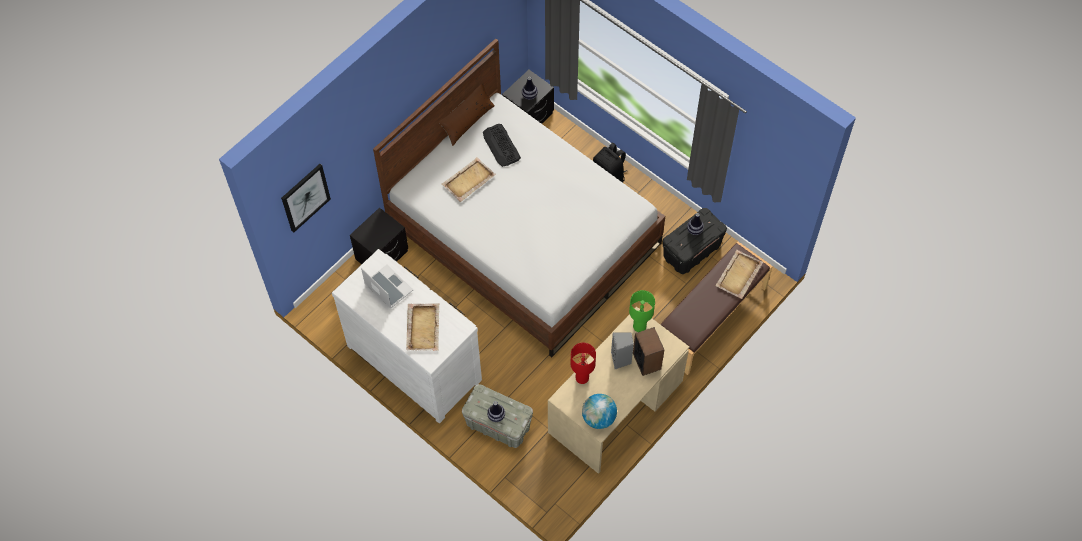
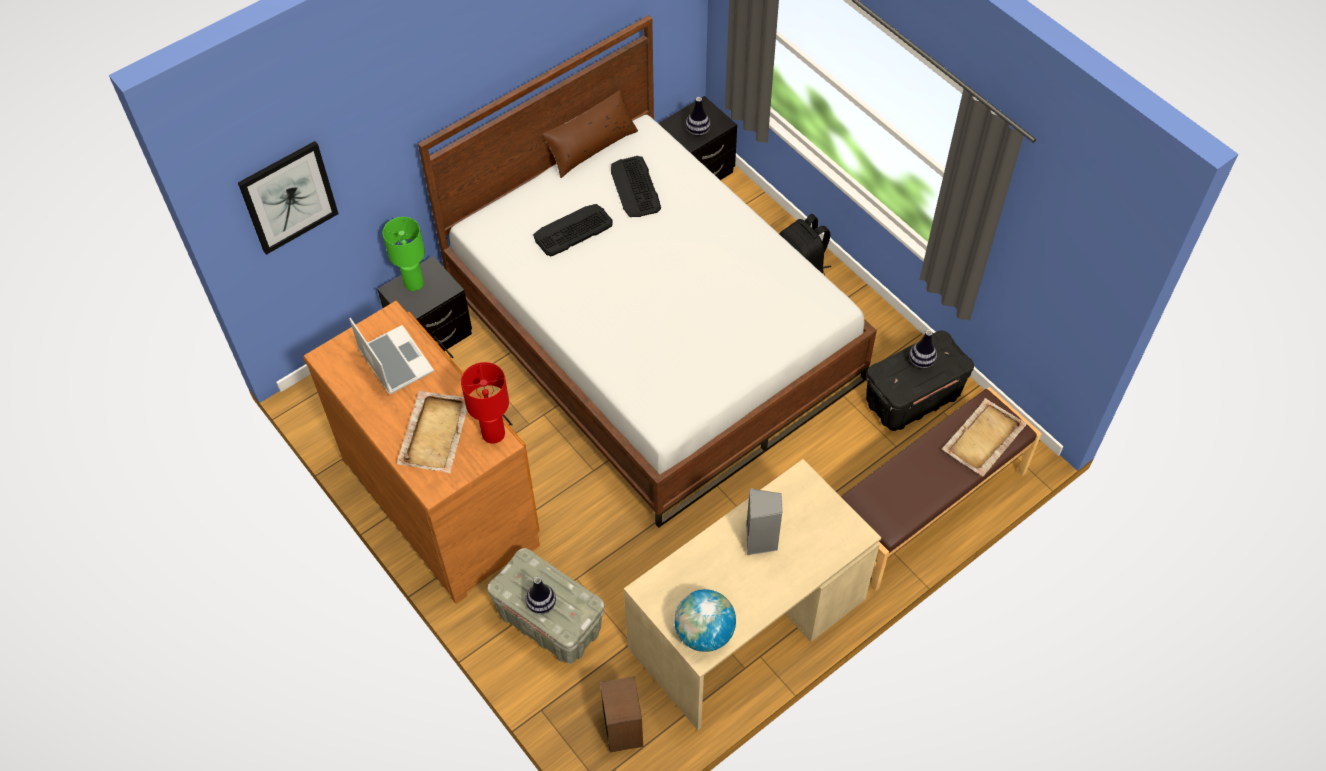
camera: 10 degrees right, 5 degrees down
(415, 361) = (442, 499): white dresser -> brown dresser
(468, 181) = (572, 230): beige tray -> keyboard
(582, 378) = (689, 561): red table lamp -> red table lamp (493, 434)
(639, 327) = (802, 492): green table lamp -> green table lamp (414, 284)
(647, 361) = (804, 550): speaker -> speaker (623, 728)

